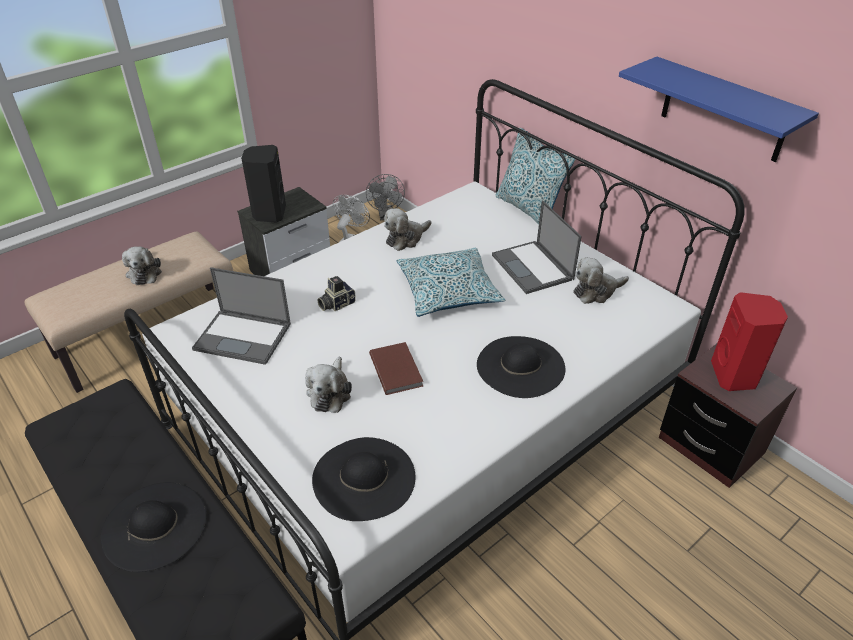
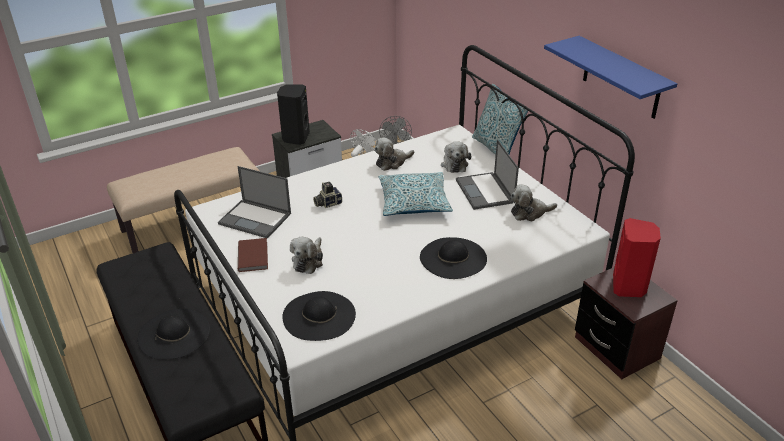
camera: 10 degrees right, 5 degrees down
(144, 272) = (195, 172): plush toy -> plush toy (454, 164)
(397, 369) = (360, 250): brown book -> brown book (254, 256)

